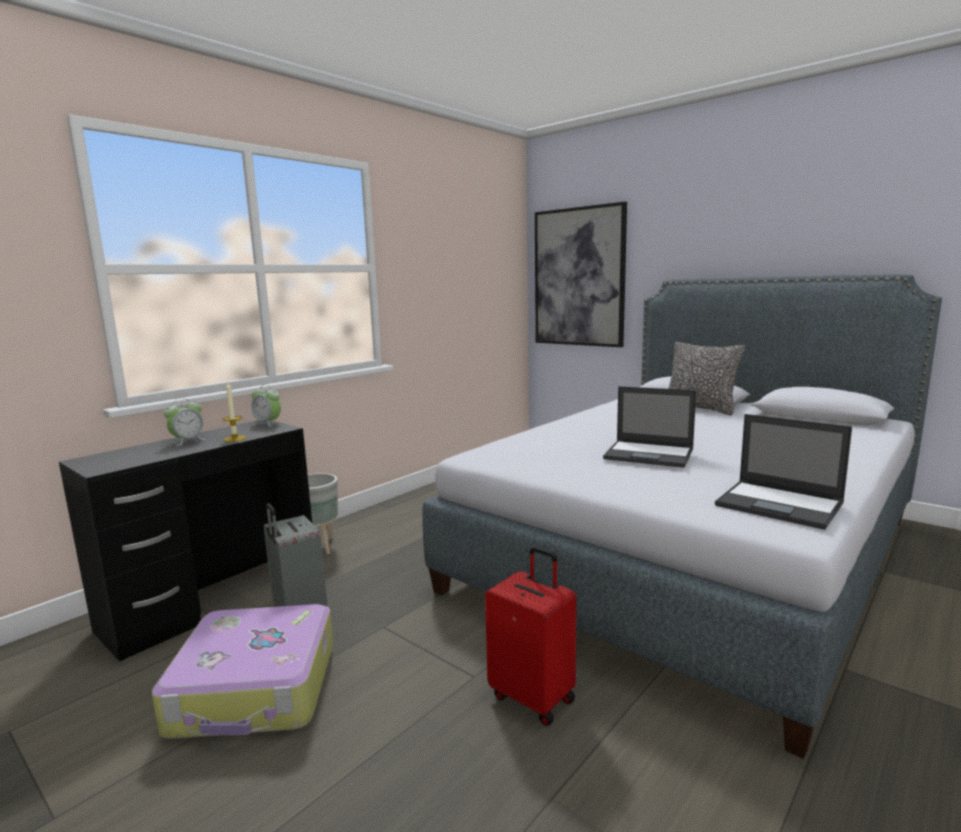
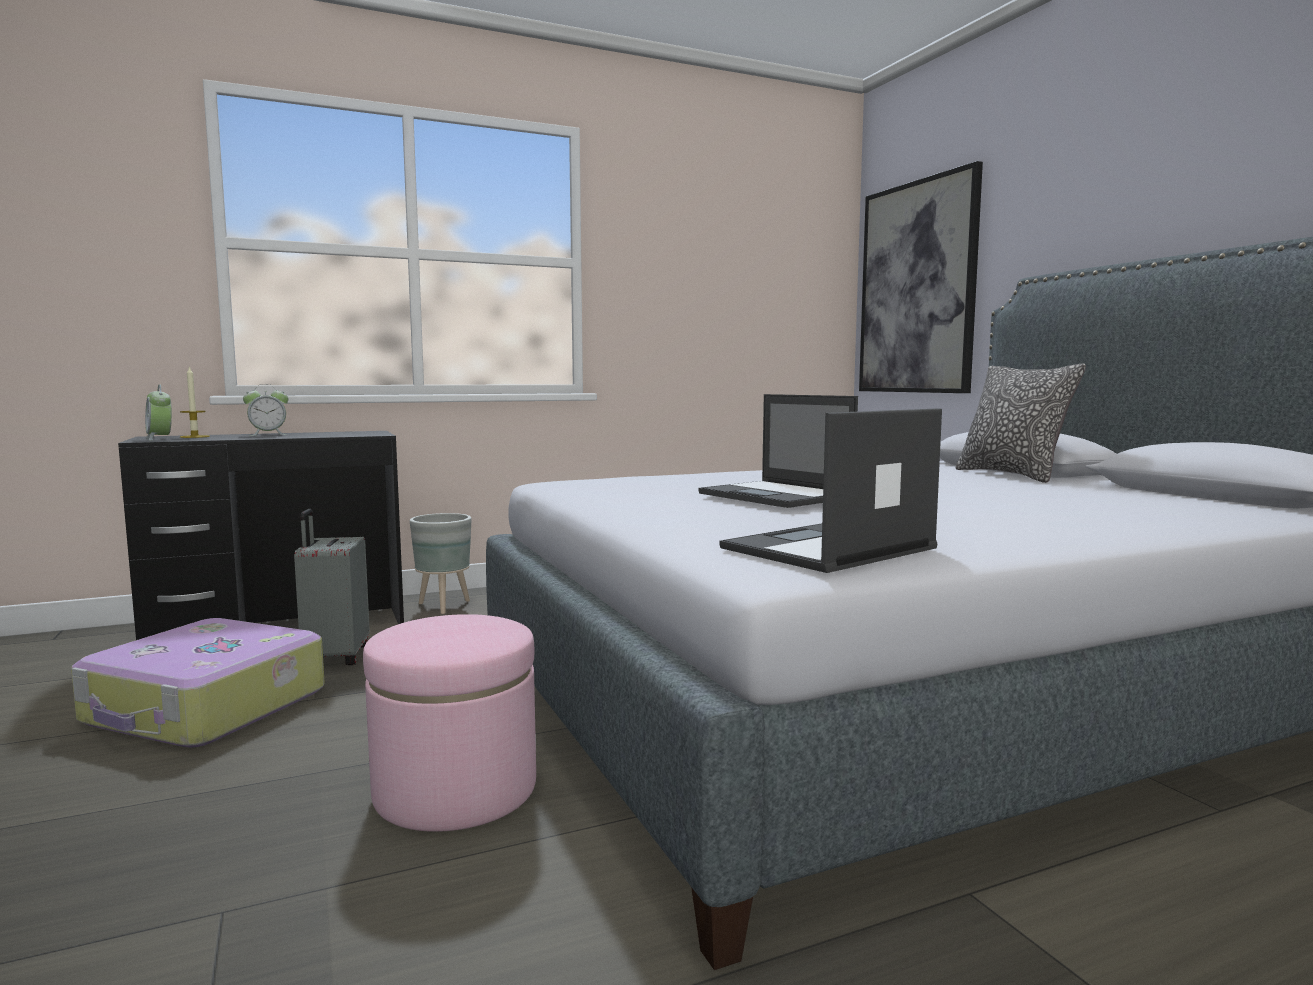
camera: 25 degrees right, 5 degrees down
(235, 438) = (310, 436): candle -> candle (194, 436)
(268, 423) = (375, 432): alarm clock -> alarm clock (160, 439)
(533, 697) = (455, 790): red suitcase -> pink ottoman
(780, 505) = (827, 548): laptop -> laptop turned 75 degrees clockwise

